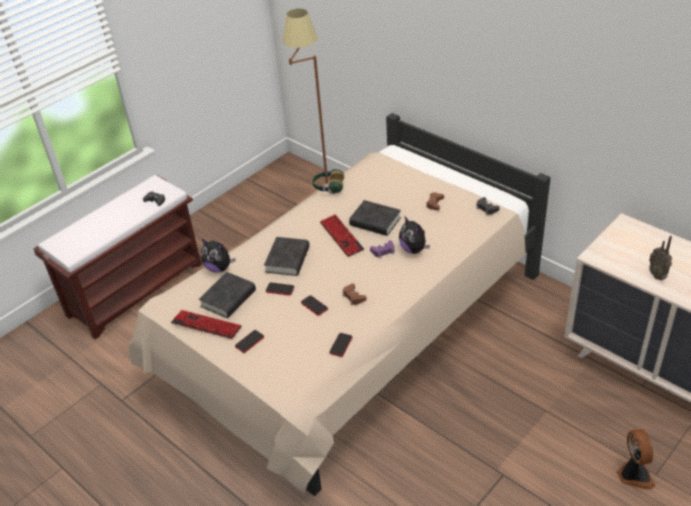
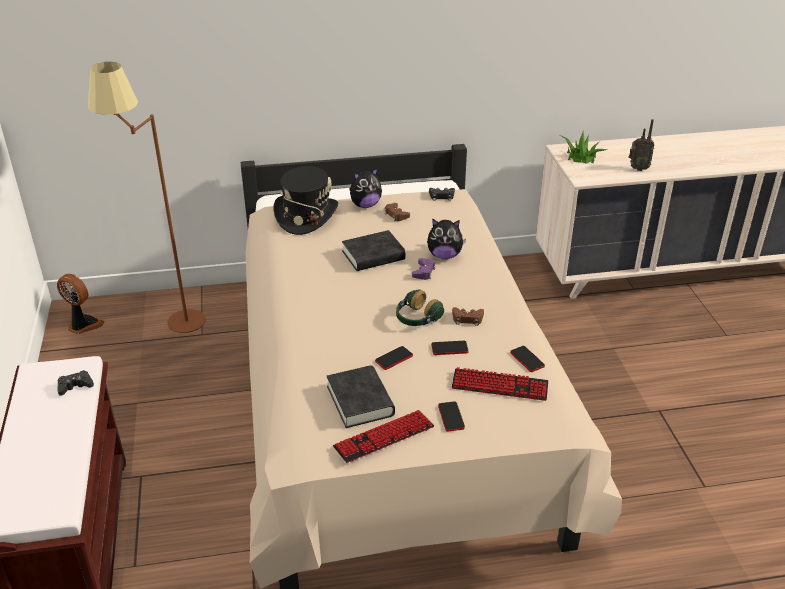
camera: 55 degrees left, 5 degrees down
(219, 268) = (296, 385): plush toy -> plush toy (365, 205)
(287, 260) = (353, 332): black book -> none
(328, 187) = (274, 256): headphones -> headphones (417, 319)
(341, 236) = (366, 284): keyboard -> keyboard (499, 386)
(385, 172) = (306, 216): none -> black hat
(629, 238) = (581, 157): none -> potted plant
(633, 475) = (718, 345): fan -> fan (83, 325)

